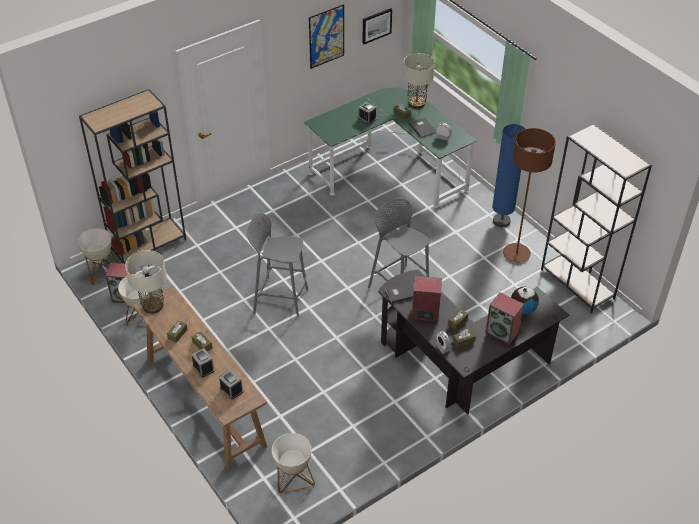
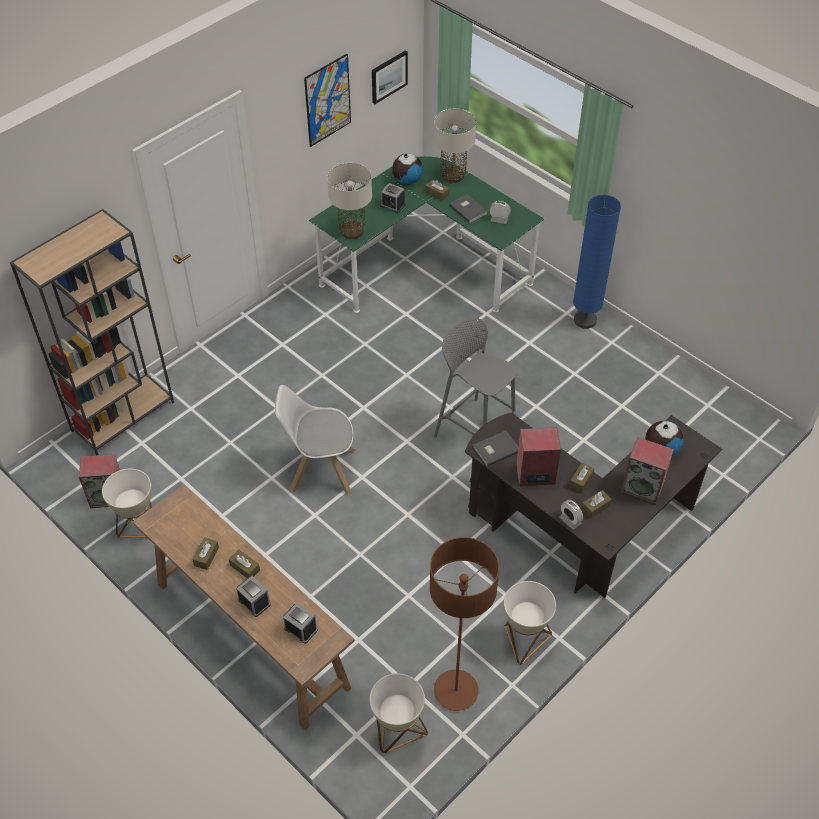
camera: 10 degrees left, 5 degrees up
(102, 272) = (68, 466): planter -> planter (524, 639)
(153, 306) = (162, 519): table lamp -> table lamp (352, 231)
(279, 298) = (320, 469): grey stool -> chair
(382, 103) = (407, 180): none -> globe
(516, 254) = (614, 363): brown floor lamp -> brown floor lamp (456, 691)
(578, 284) = (701, 394): bookcase -> none

